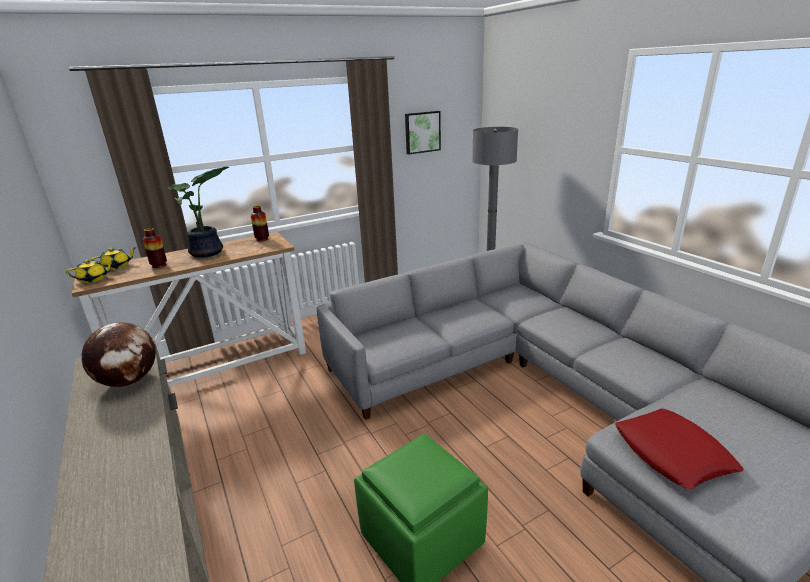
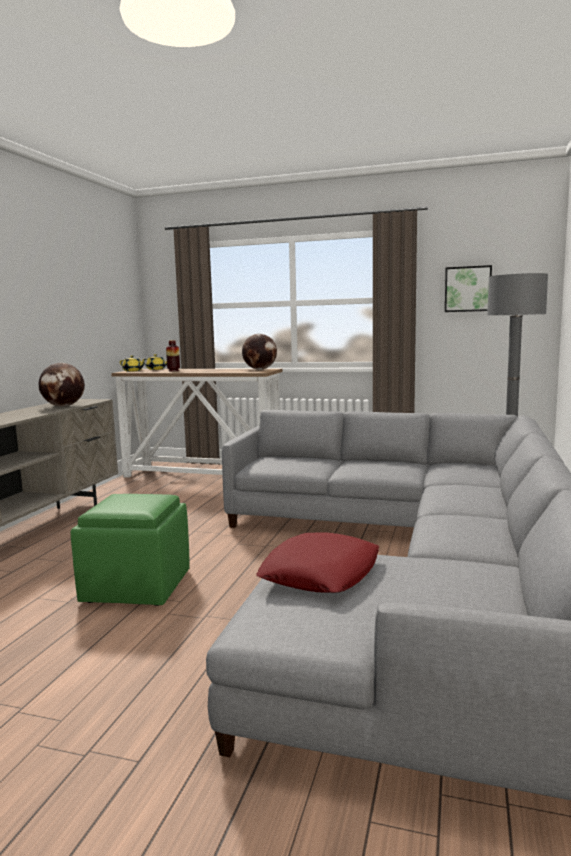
camera: 45 degrees right, 15 degrees down
(208, 253) = (211, 370): potted plant -> none
(262, 239) = (260, 369): vase -> globe

